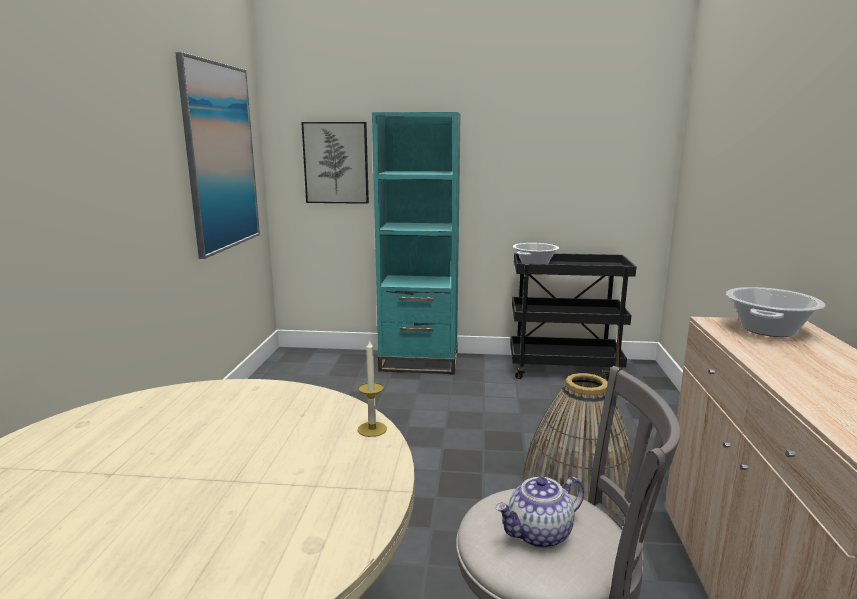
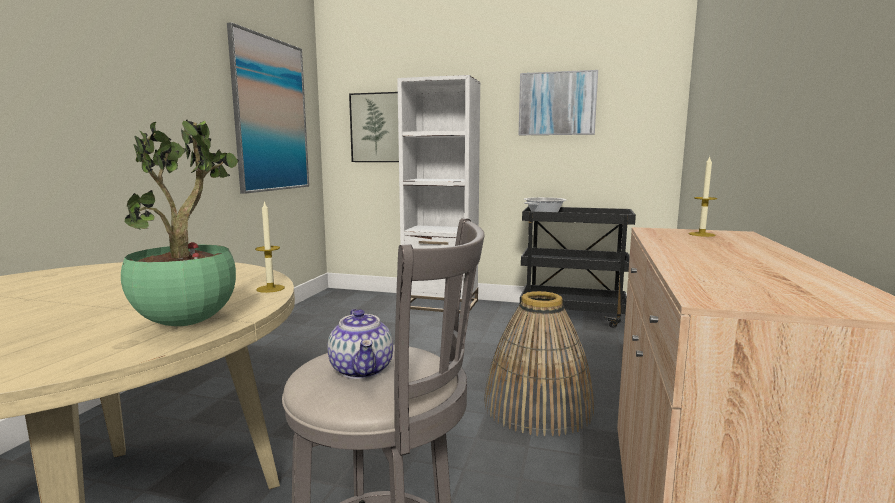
camera: 10 degrees right, 5 degrees down
(343, 499) = (188, 322): none -> potted plant
(419, 362) = (440, 304): turquoise bookcase -> white bookcase
(539, 534) = (362, 370): teapot -> teapot turned 90 degrees counterclockwise
(546, 140) = (557, 104): none -> picture
(767, 330) = (701, 234): cooking pot -> candle

